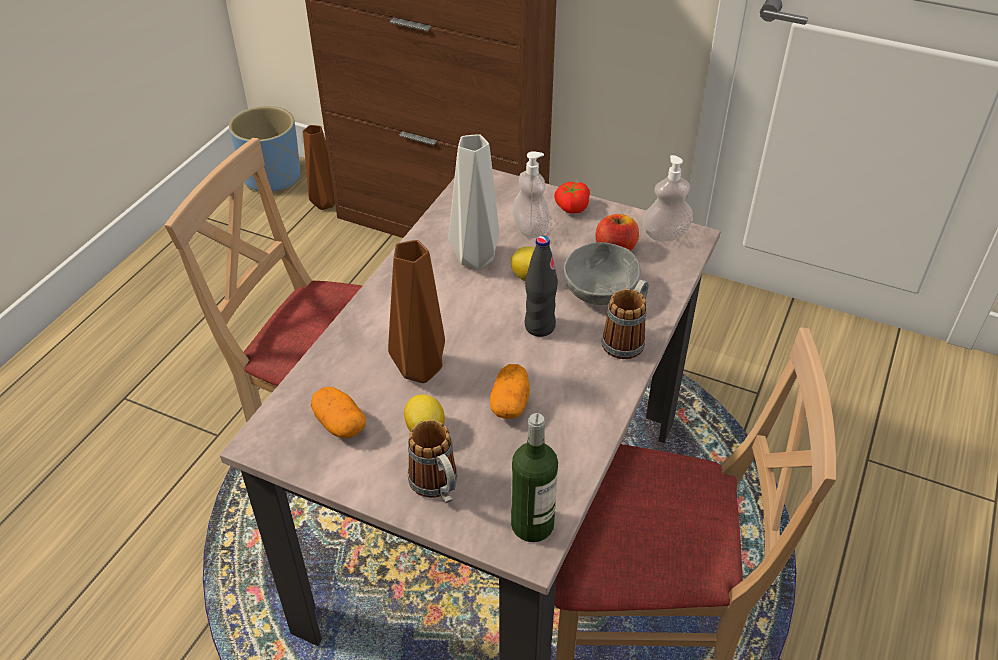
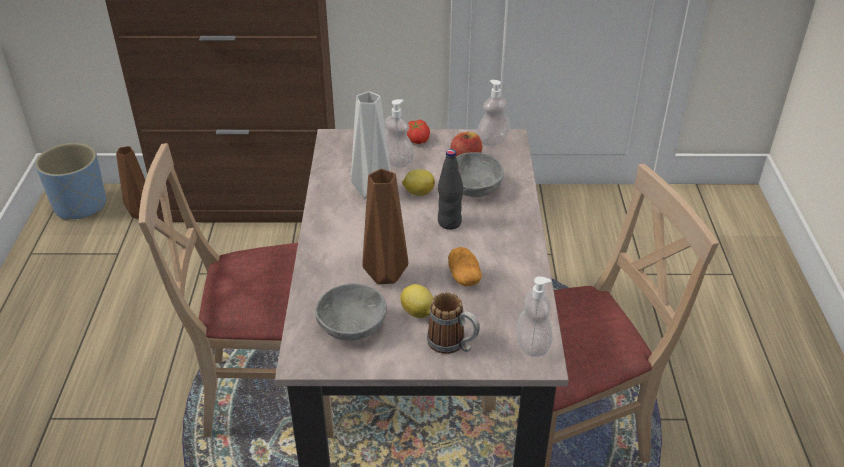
camera: 25 degrees left, 5 degrees down
(339, 424) = (352, 328): potato -> grey bowl
(532, 524) = (532, 345): bottle -> soap dispenser
(627, 339) = (513, 213): mug -> none

